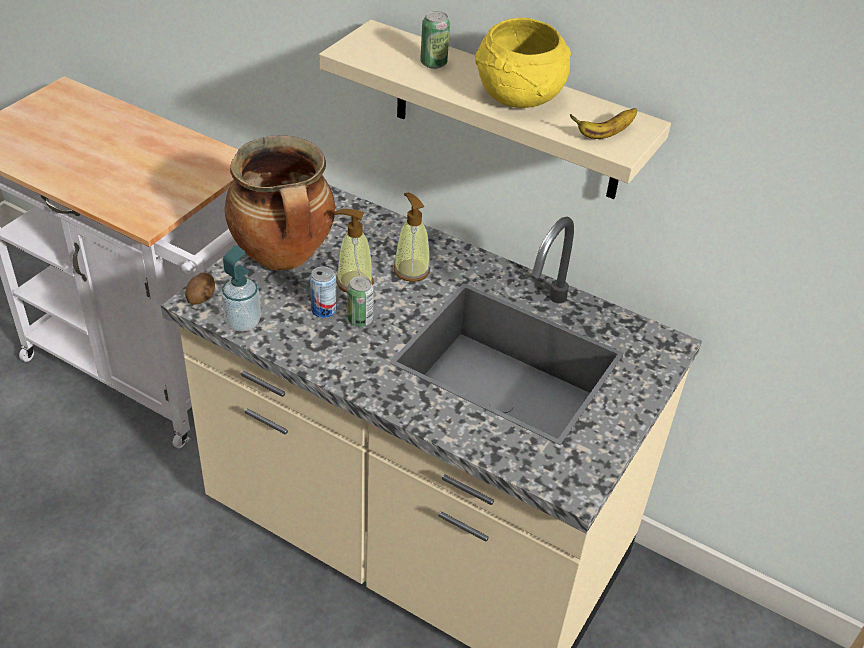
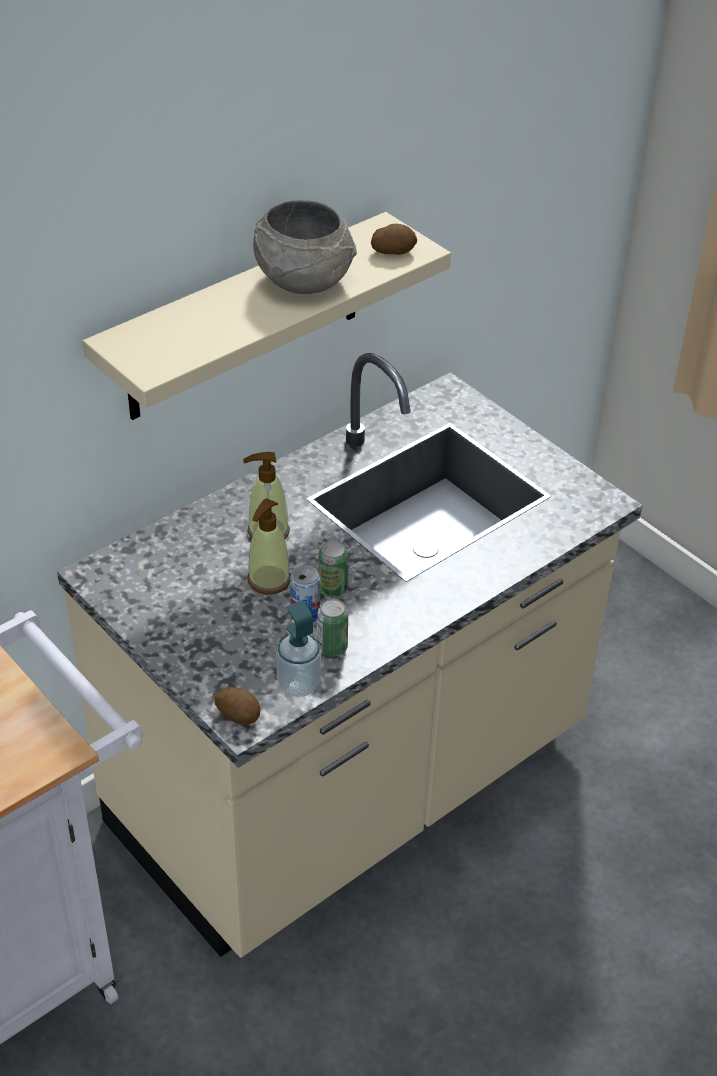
camera: 70 degrees left, 0 degrees up
(284, 257) = (196, 629): cooking pot -> none
(433, 63) = (211, 317): can -> can (332, 647)
(519, 95) = (302, 280): yellow bowl -> grey bowl
(604, 134) = (393, 251): banana -> potato

